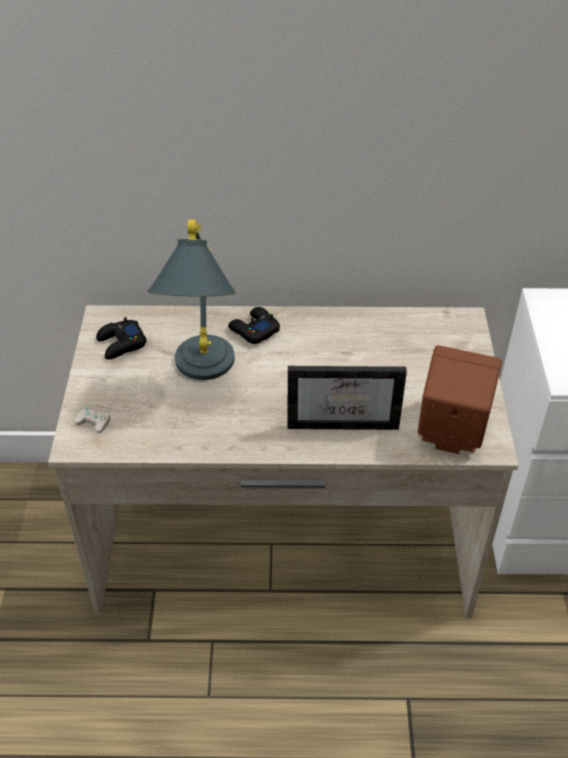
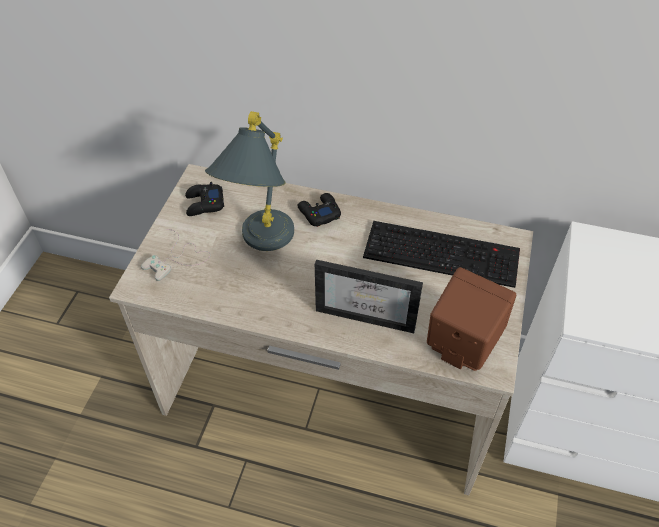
camera: 15 degrees right, 5 degrees up
(400, 345) = (443, 253): none -> keyboard

